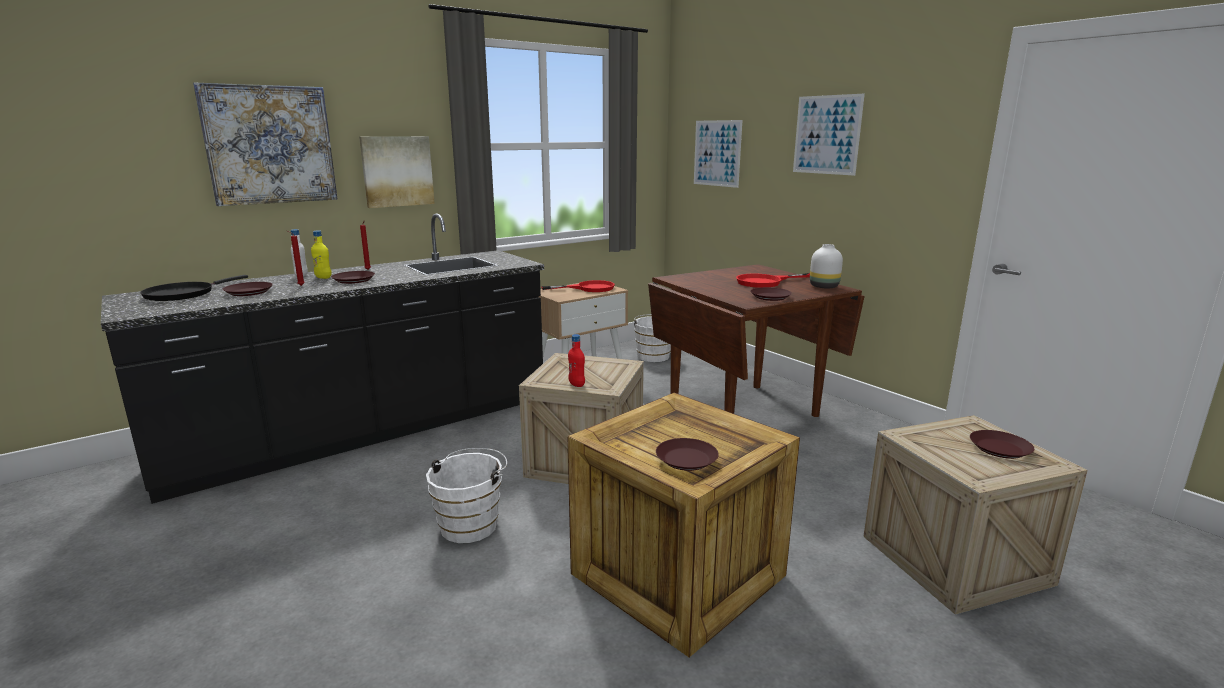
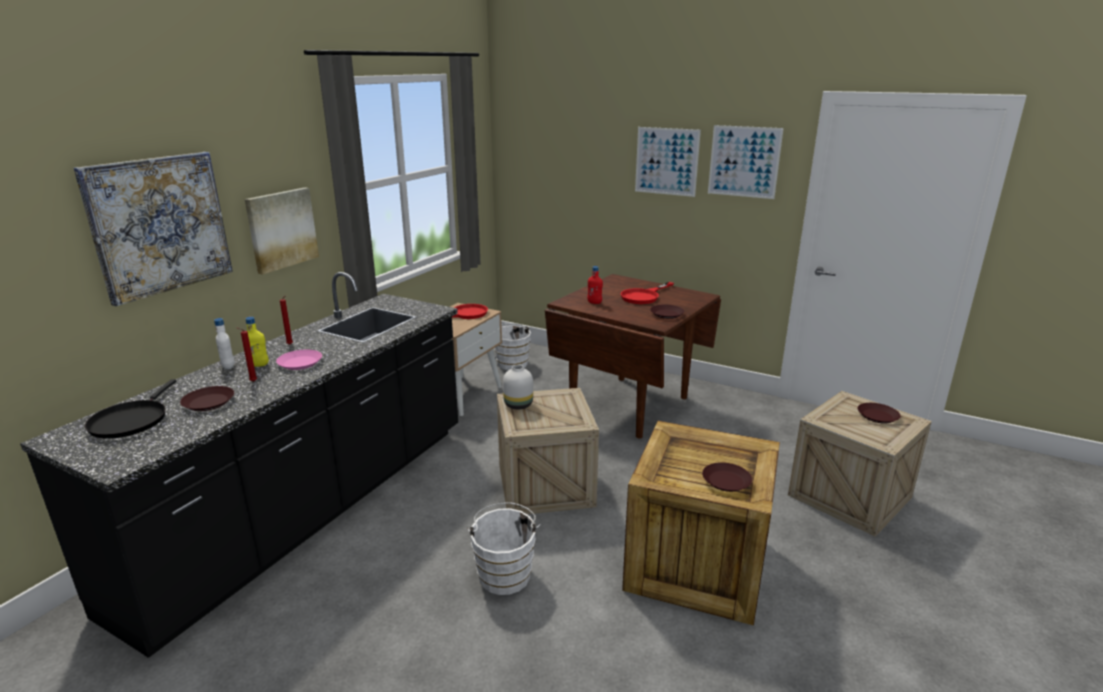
camera: 25 degrees left, 5 degrees up
(353, 280) = (300, 363): brown plate -> pink plate
(576, 384) = (553, 425): red bottle -> red bottle (594, 302)
(717, 153) = (552, 171): picture -> picture (744, 162)
(823, 286) = (690, 295): white vase -> white vase (518, 404)

